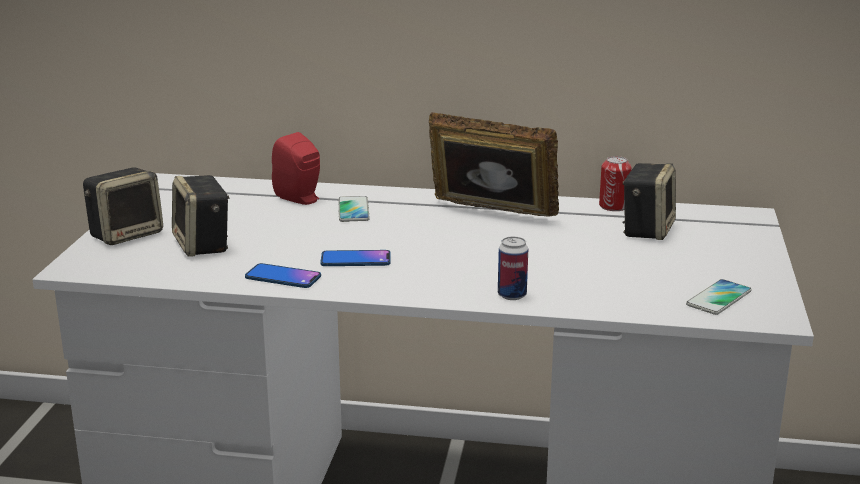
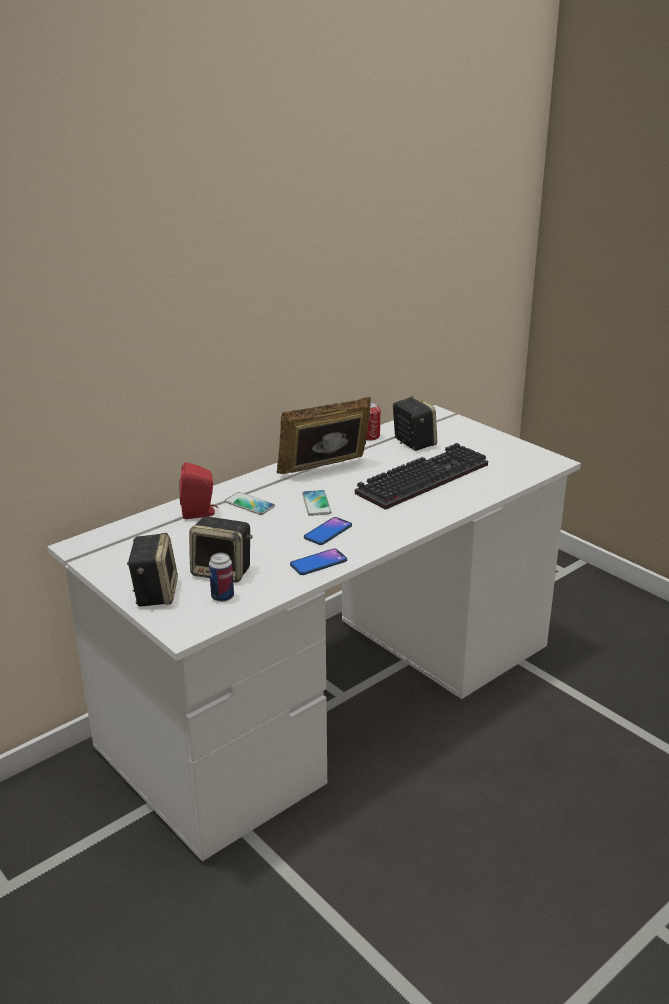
camera: 50 degrees left, 5 degrees up
(512, 295) = (442, 509): can -> can (222, 597)
(568, 261) = (422, 477): none -> keyboard
(719, 298) = (517, 463): phone -> phone (316, 504)

